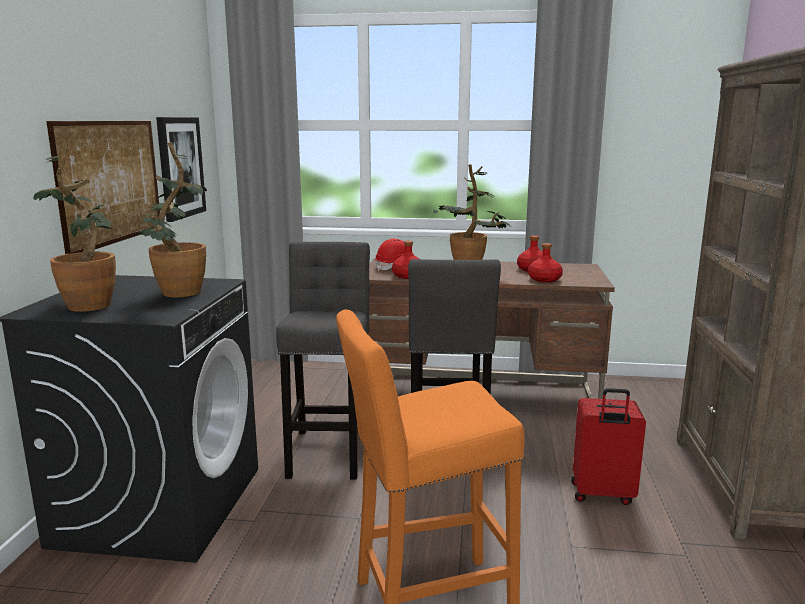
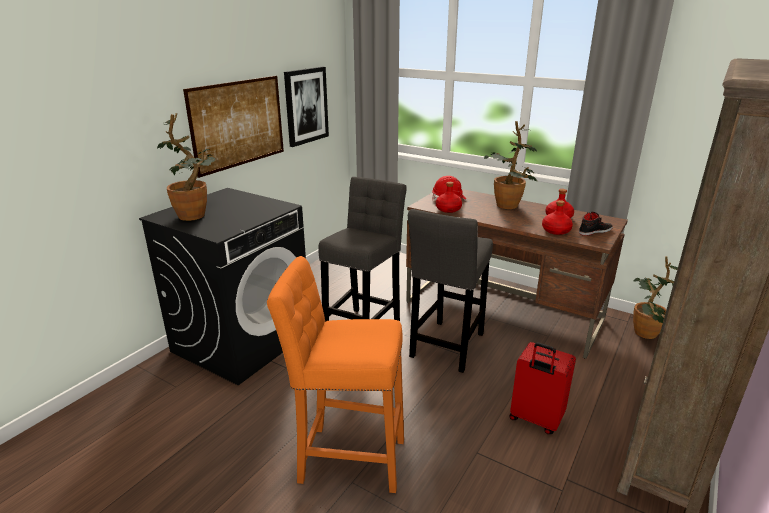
camera: 25 degrees right, 10 degrees up
(176, 295) = (246, 214): potted plant -> potted plant (644, 335)
(581, 275) = (594, 231): none -> black shoe

